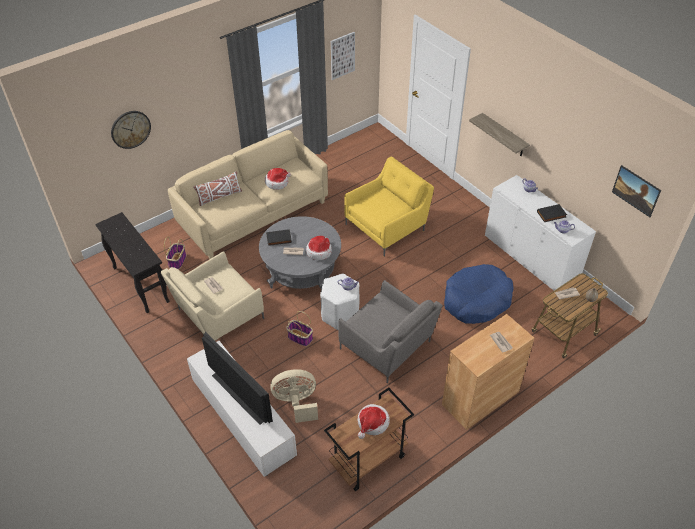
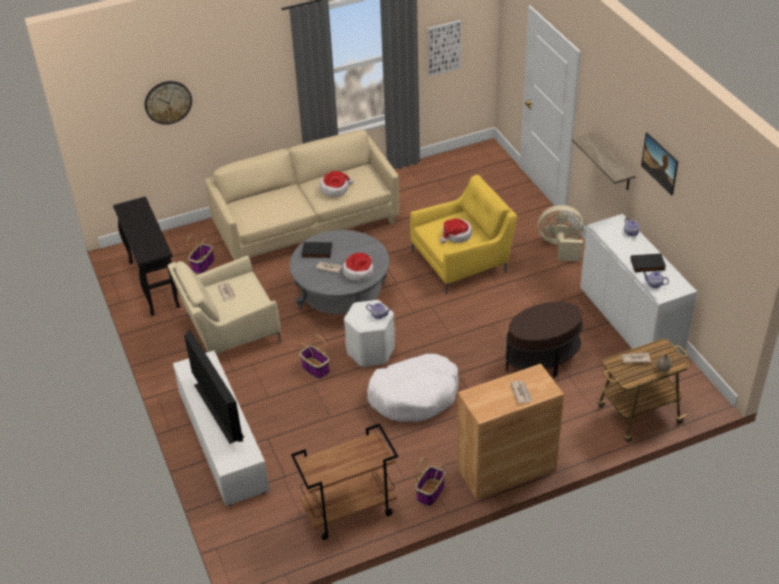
camera: 15 degrees right, 5 degrees down
(219, 196) = (263, 196): white pillow -> none
(296, 403) = (288, 437): beige fan -> beige fan (561, 246)
(372, 423) = (349, 458): hat -> hat (456, 235)
(387, 347) = (414, 395): grey armchair -> white dog bed
(428, 430) = (430, 492): none -> basket
(476, 300) = (542, 360): blue dog bed -> brown side table
(633, 197) = (731, 248): picture -> picture (658, 171)

